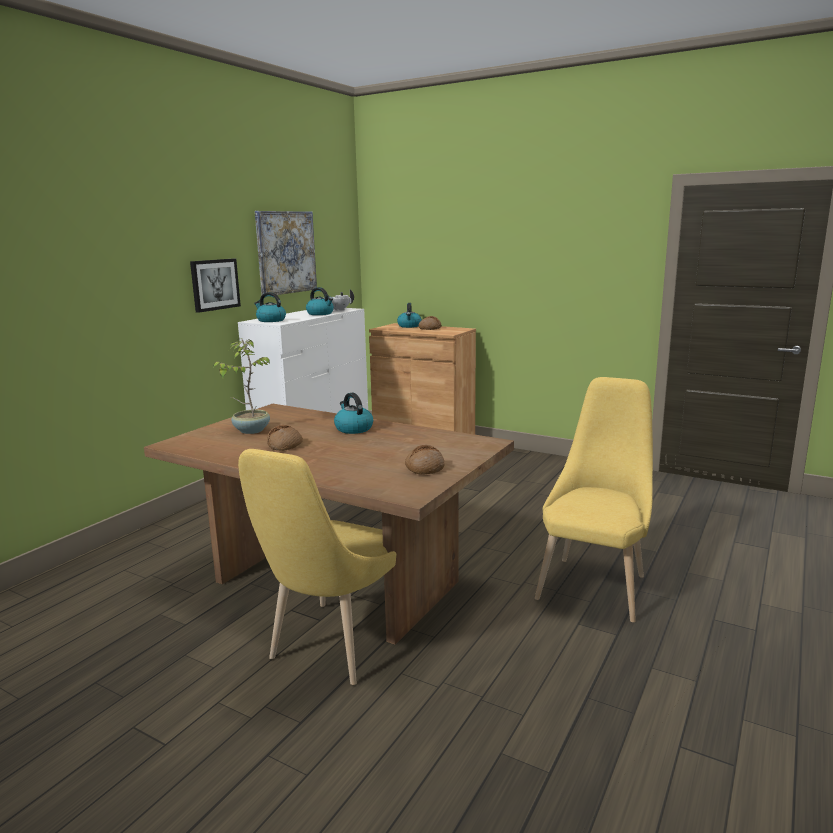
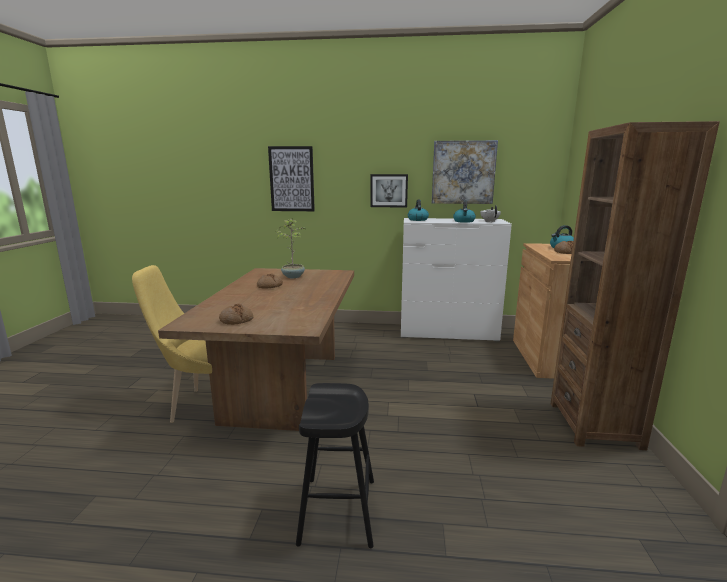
camera: 65 degrees right, 0 degrees up
(71, 279) = (291, 179): none -> picture
(353, 429) = (313, 293): kettle -> none
(539, 462) = (594, 425): none -> brown bookcase
(595, 584) = (338, 510): yellow chair -> black stool

